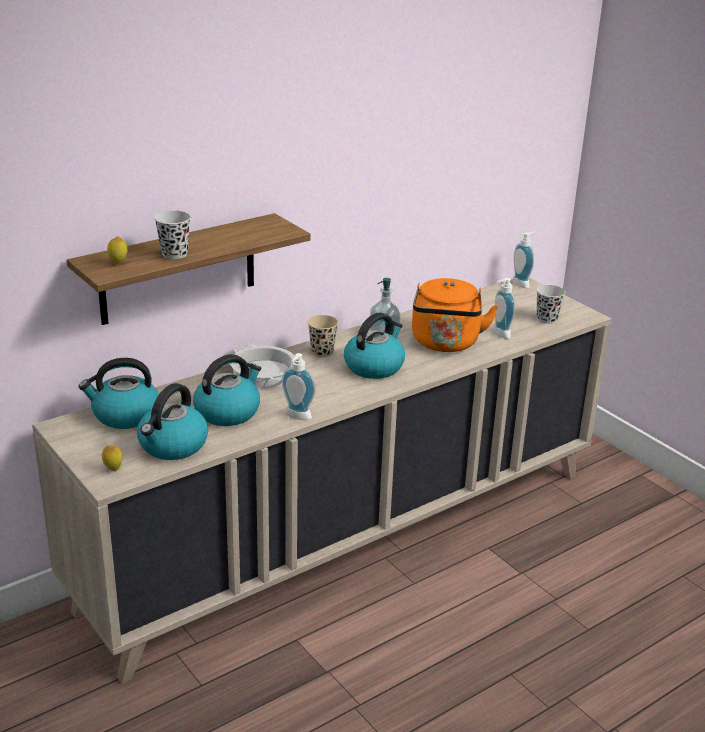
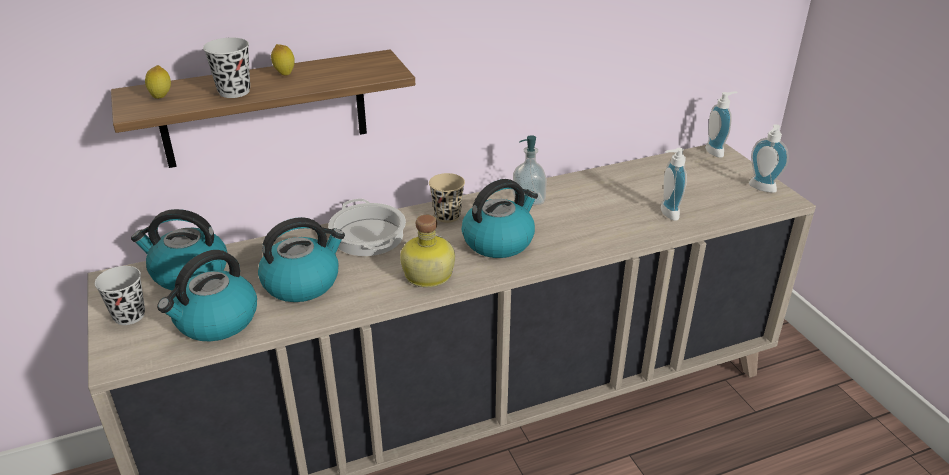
camera: 15 degrees right, 5 degrees up
(113, 469) = (132, 344): lemon -> lemon (285, 74)
(296, 417) = (376, 300): soap dispenser -> soap dispenser (761, 189)
(328, 396) = (426, 275): none -> bottle
(445, 344) = (596, 220): orange kettle -> none
(547, 319) = (732, 199): black cup -> black cup (129, 316)

